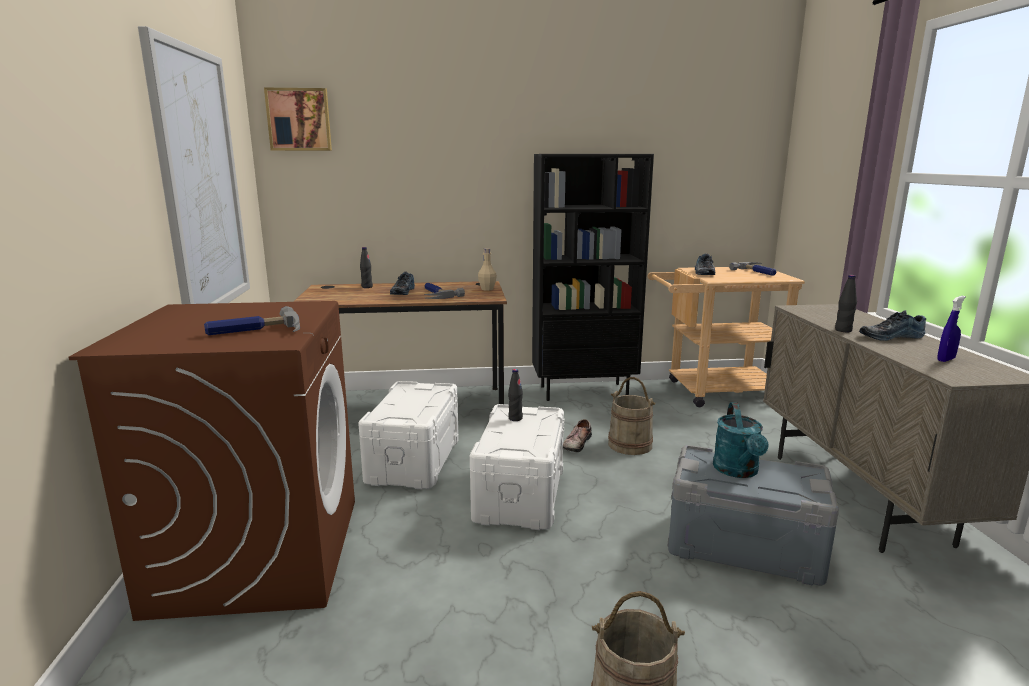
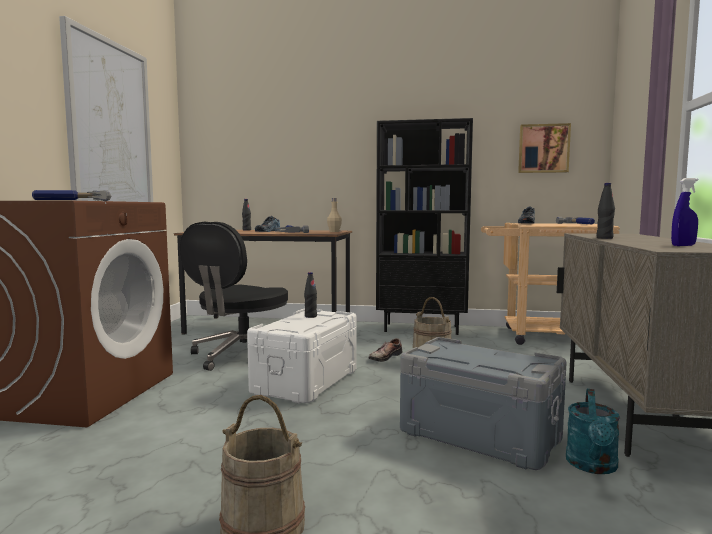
camera: 15 degrees right, 10 degrees down
(299, 120) = (210, 108): picture -> picture (543, 148)
(413, 460) = (241, 355): white storage box -> black office chair
(738, 471) = (470, 355): turquoise watering can -> turquoise watering can (592, 466)
(890, 336) = (648, 240): shoe -> none

